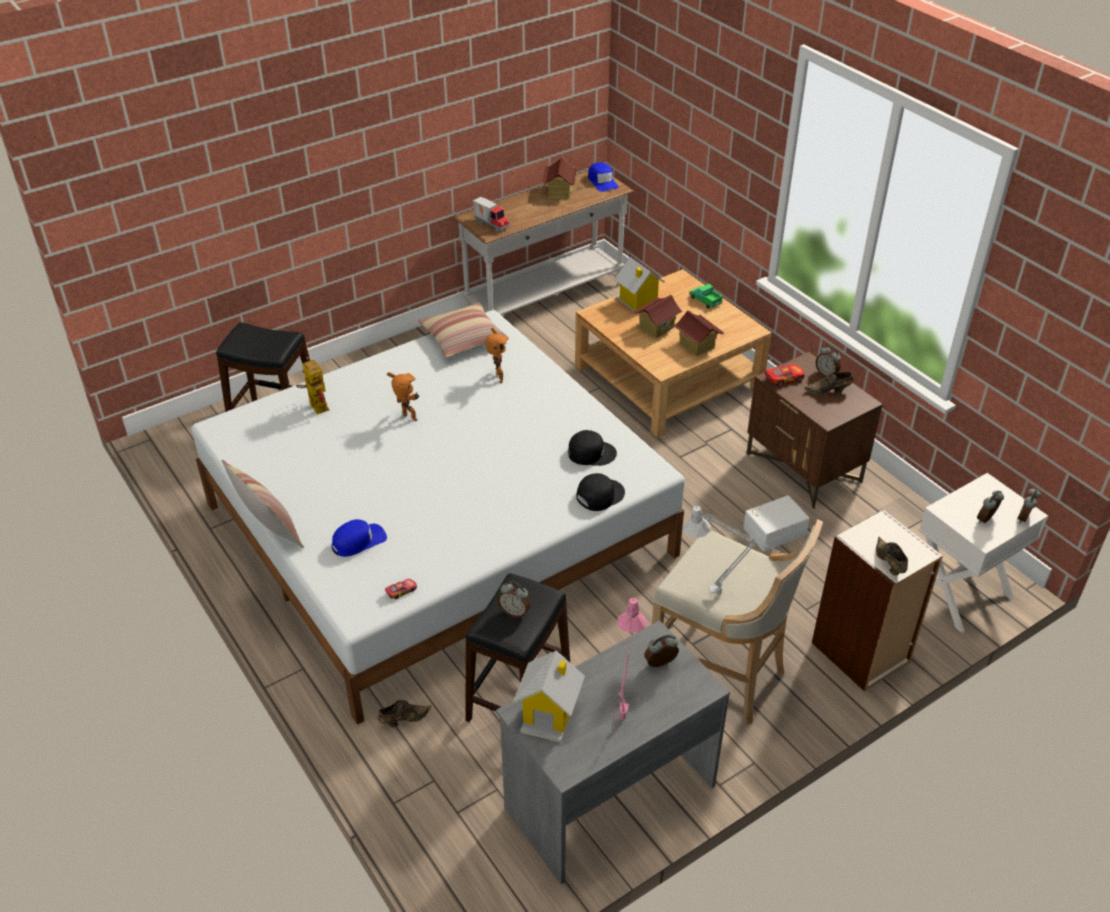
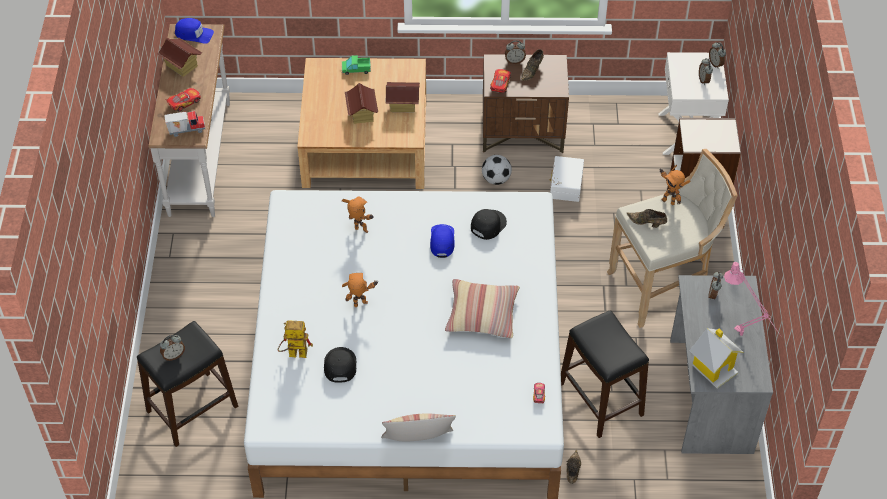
camera: 55 degrees left, 10 degrees up
(358, 541) = (471, 396): blue cap -> blue cap (442, 241)
(463, 338) = (293, 226): pillow -> pillow (482, 314)
(514, 612) = (609, 343): alarm clock -> alarm clock (173, 355)
(521, 210) = (184, 102): none -> toy car
(599, 495) = (532, 243): black cap -> black cap (339, 365)
(637, 302) = (321, 106): toy house -> none
(723, 478) = (496, 179): none -> football
(725, 594) = (681, 232): grey table lamp -> none
(760, 562) = (668, 200): none -> toy robot
(889, 564) = (724, 144): brown shoe -> brown shoe (647, 223)

